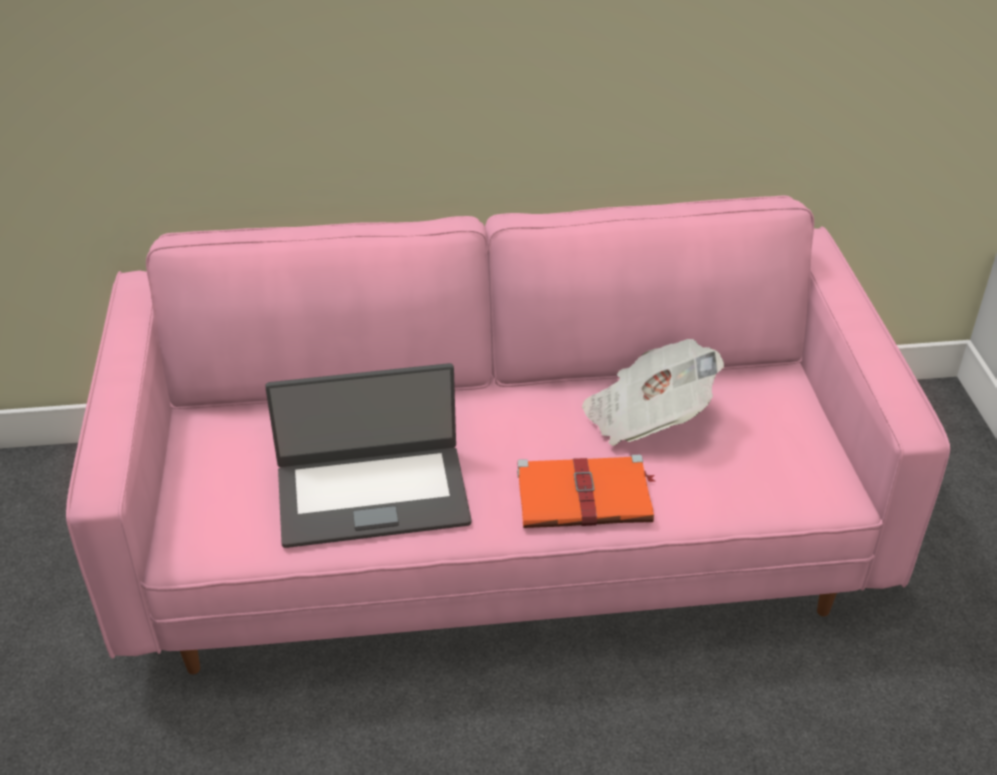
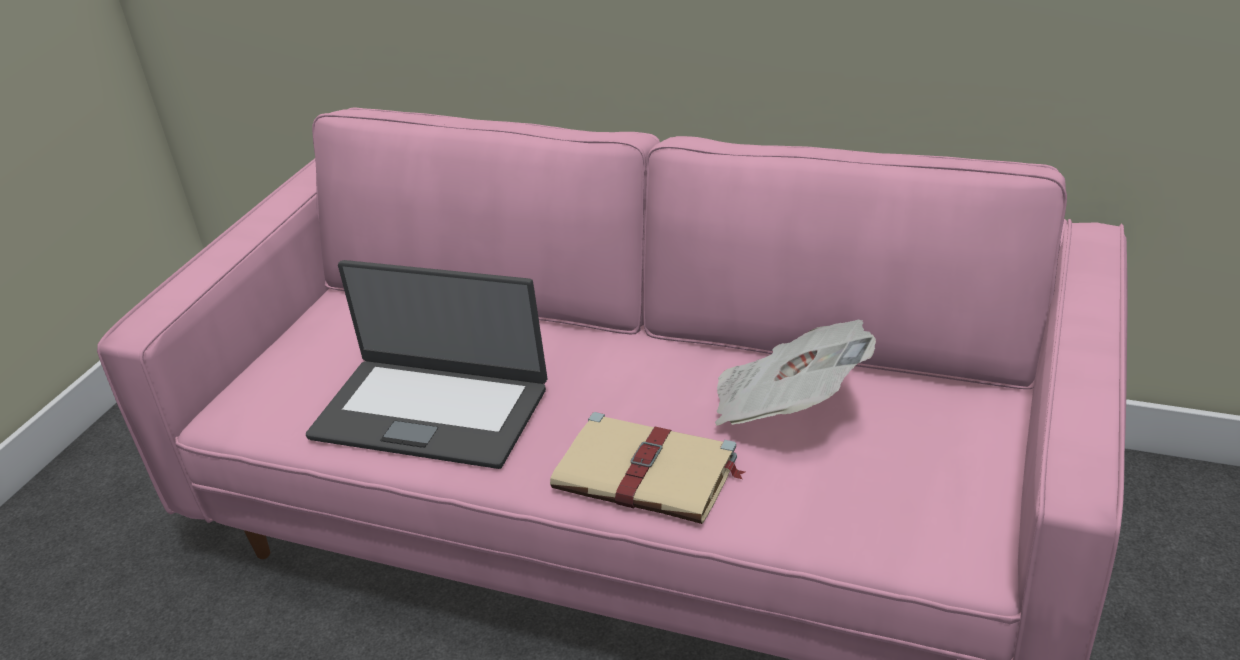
camera: 30 degrees right, 5 degrees down
(586, 497) = (648, 474): orange book -> beige book

